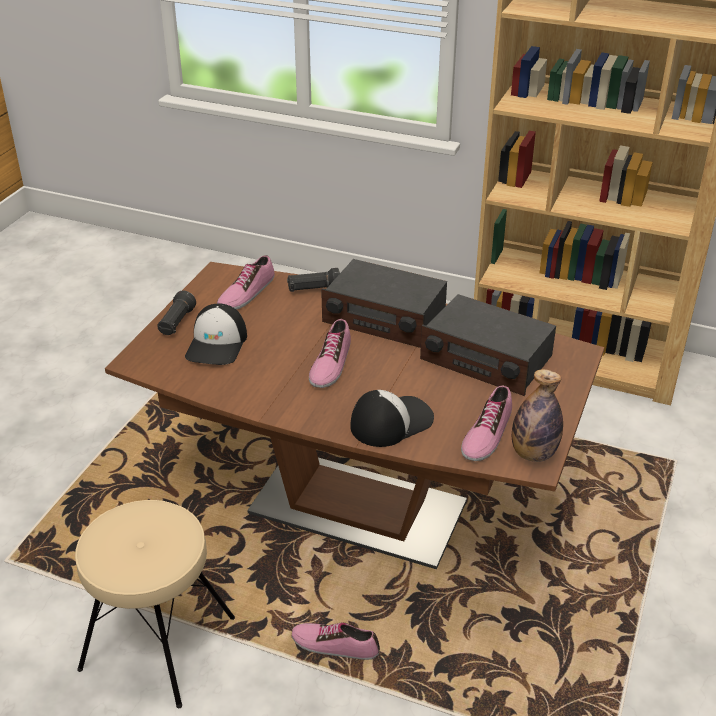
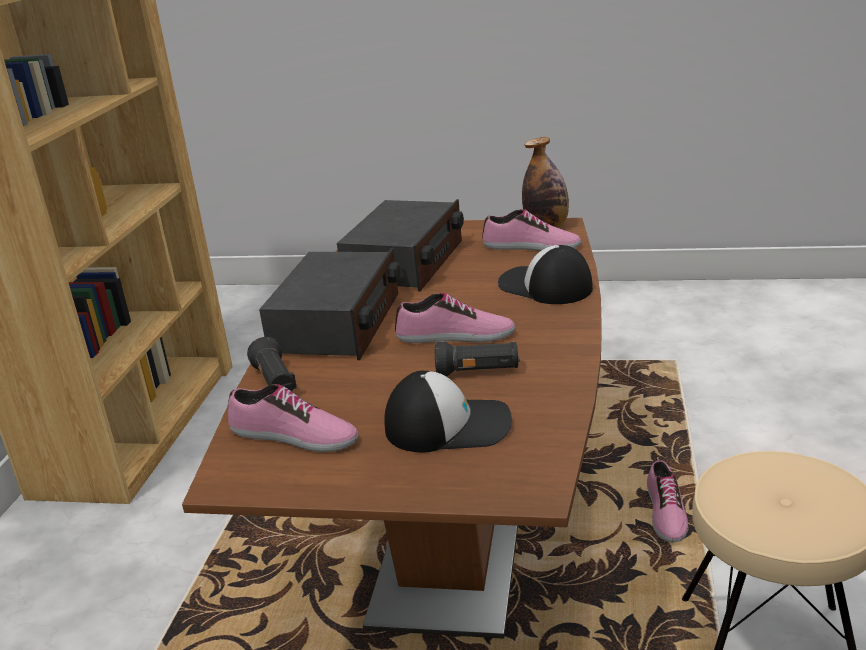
camera: 100 degrees left, 10 degrees down
(176, 323) = (403, 480): black flashlight -> black flashlight (478, 372)

